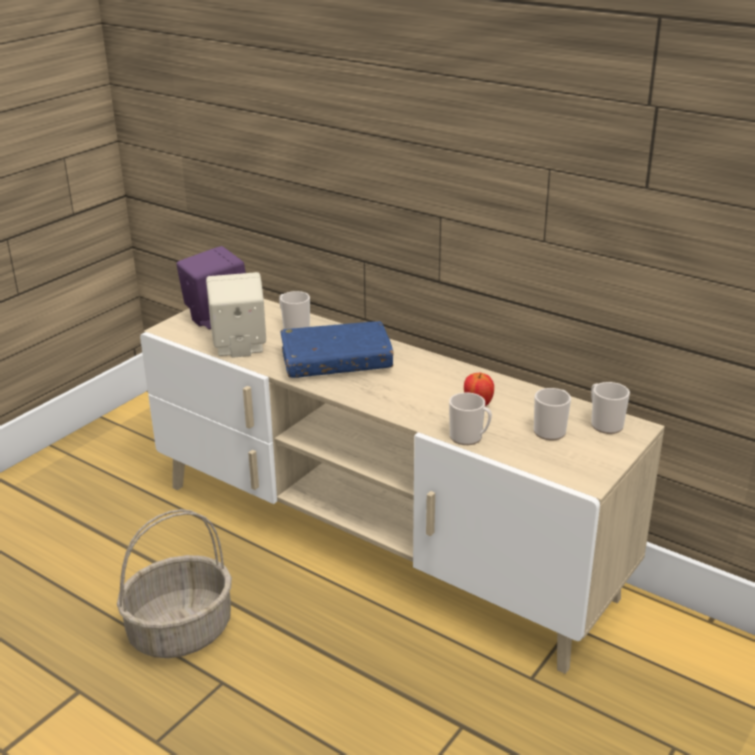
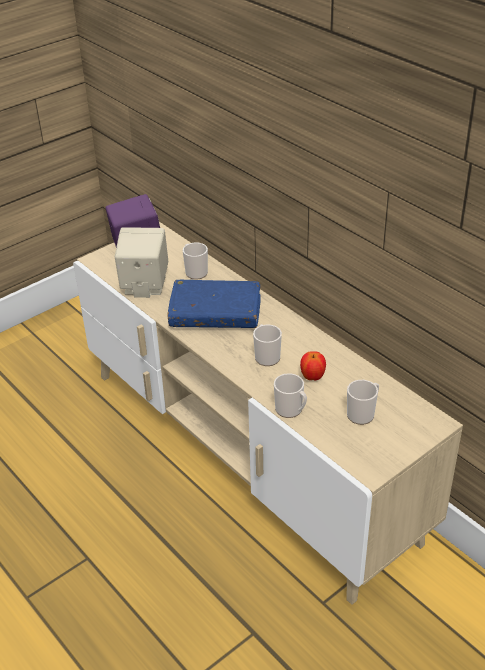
camera: 15 degrees right, 10 degrees up
(181, 630) = (71, 507): basket -> none
(604, 424) = (411, 414): mug -> mug (266, 356)

